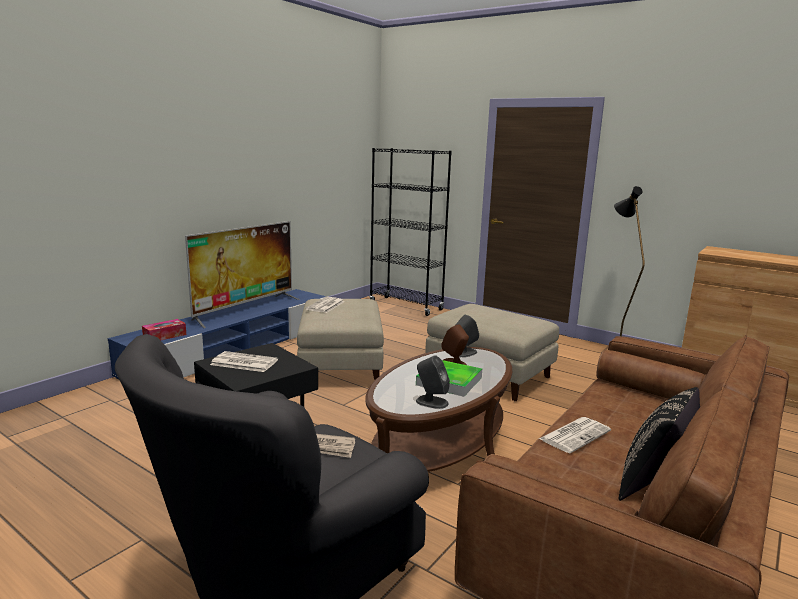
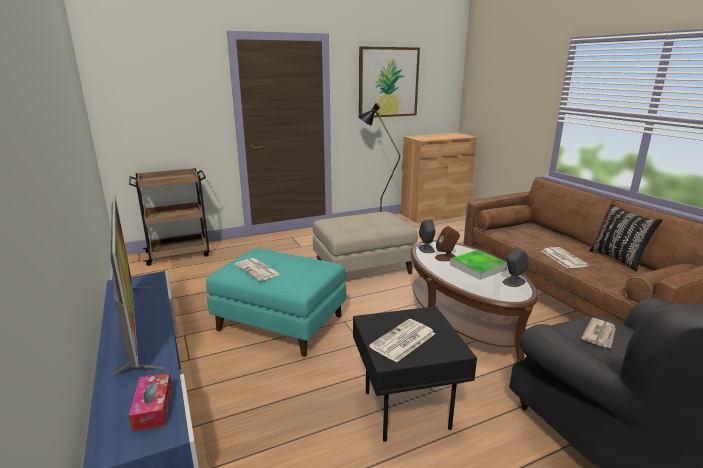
camera: 60 degrees left, 5 degrees up
(340, 366) = (279, 323): beige ottoman -> turquoise ottoman
(406, 306) = (179, 254): black bookcase -> brown cart
(691, 162) = (388, 82): none -> picture

